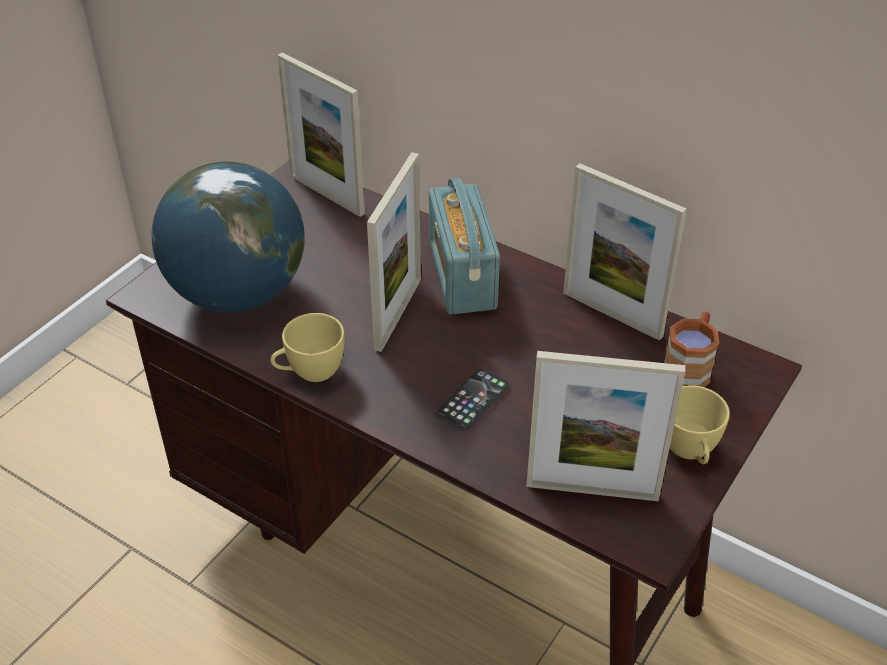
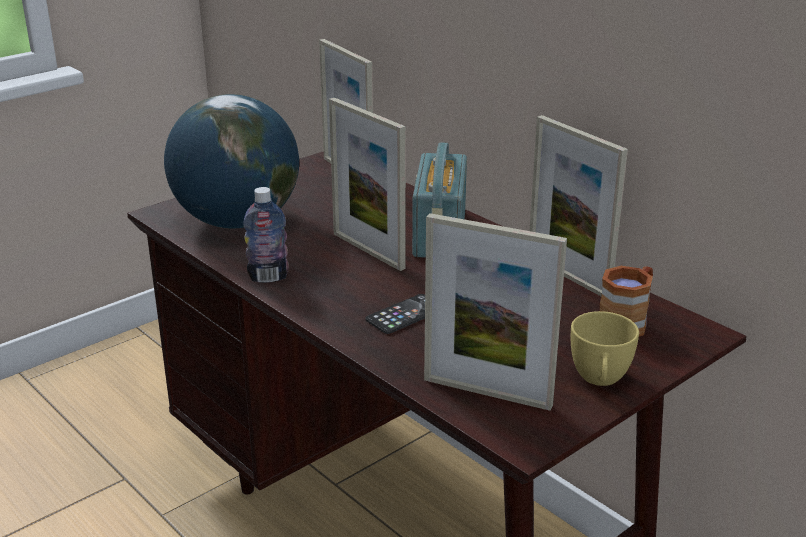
camera: 15 degrees right, 15 degrees down
(309, 372) = (268, 277): yellow cup -> bottle
(398, 314) = (368, 251): picture frame -> picture frame turned 105 degrees clockwise

